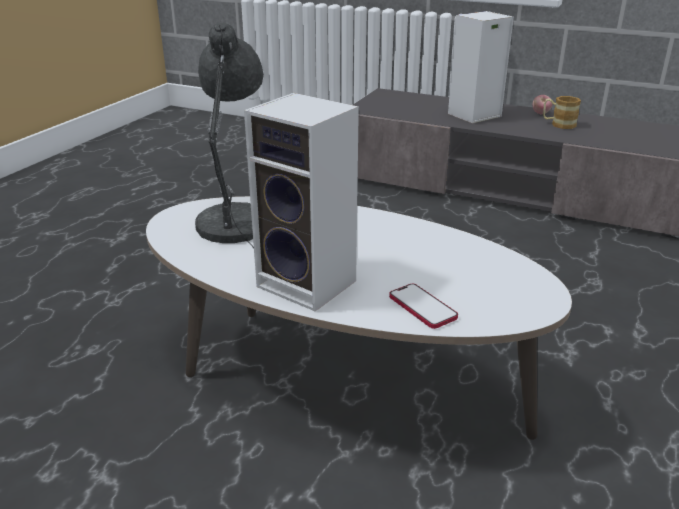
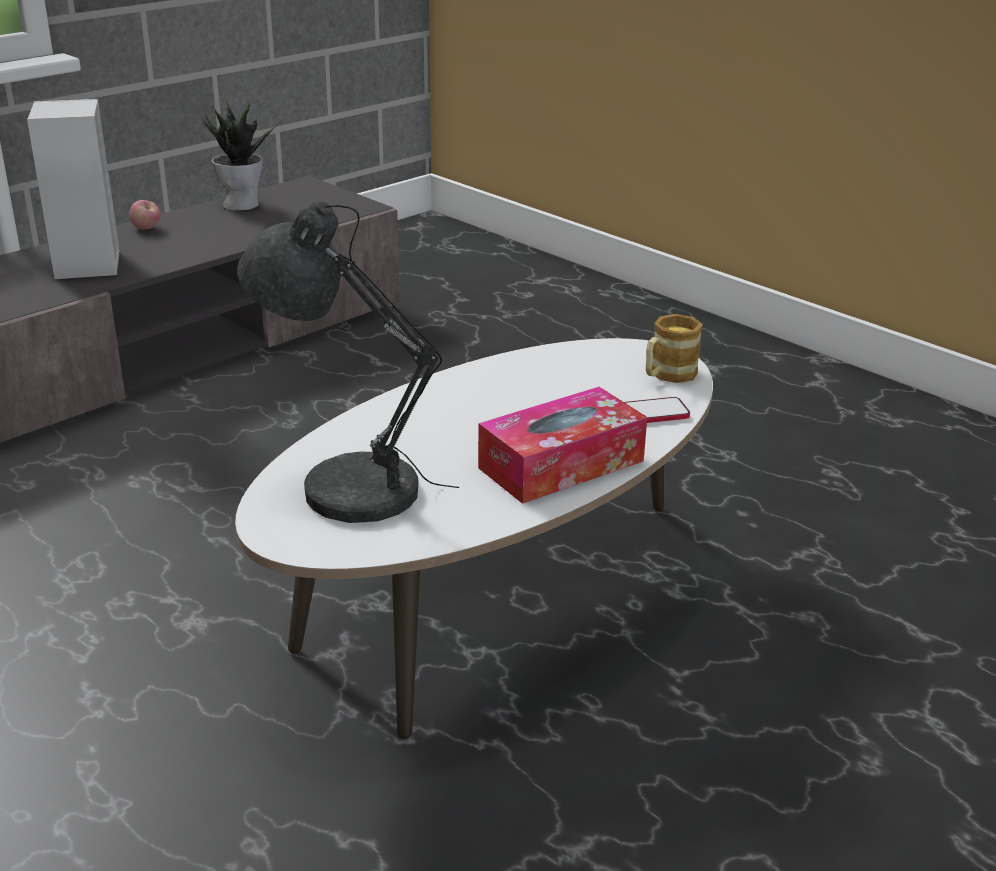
camera: 70 degrees left, 0 degrees up
(310, 284) = (561, 464): speaker -> tissue box
(558, 124) = (197, 231): mug -> mug (667, 375)
(618, 124) = (241, 204): none -> potted plant

